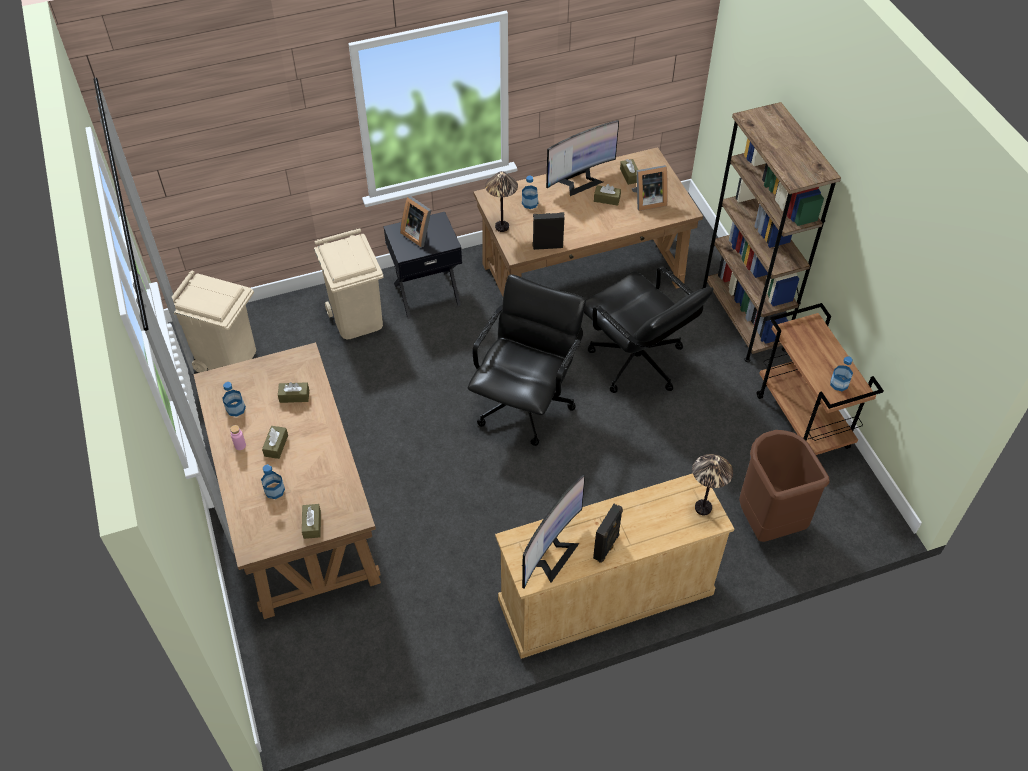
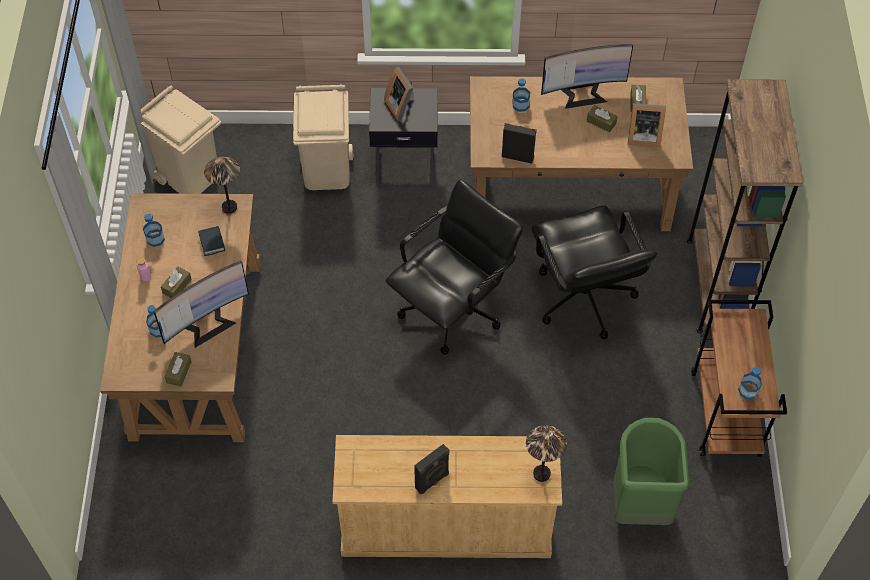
camera: 20 degrees right, 5 degrees up
(294, 396) = (212, 243): brown tissue box -> book
(501, 227) = (480, 123): table lamp -> table lamp (229, 207)
(550, 554) = (377, 471): monitor -> monitor (207, 324)
(767, 521) = (639, 503): brown trash can -> green trash can

